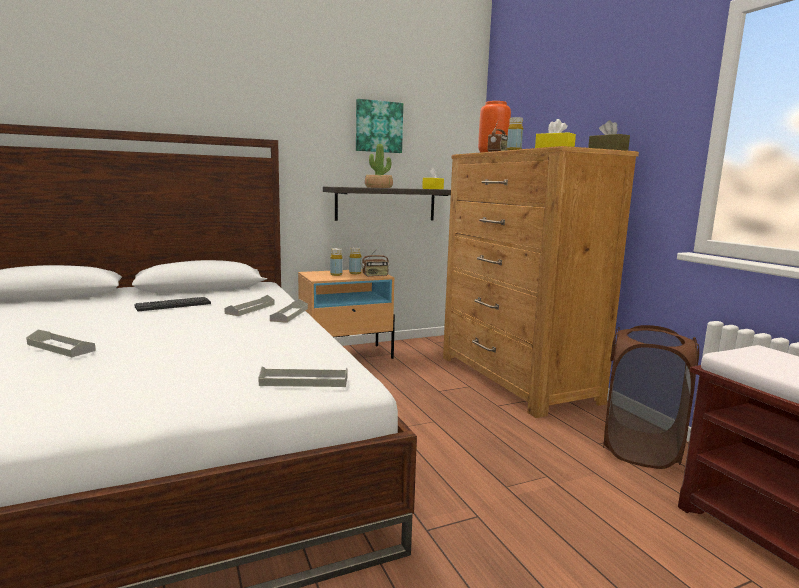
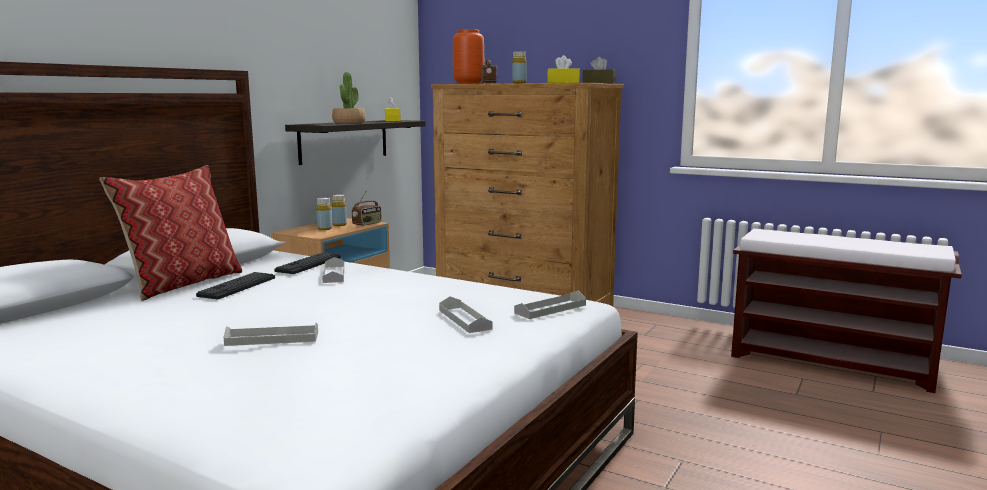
camera: 35 degrees left, 0 degrees up
(158, 296) = (182, 283): none -> pillow
(257, 298) = (309, 264): none -> keyboard
(289, 314) = (386, 271): grey tray -> grey tray (464, 319)
(378, 127) = (332, 51): picture -> none
(640, 448) = (670, 330): brown laundry basket -> none

